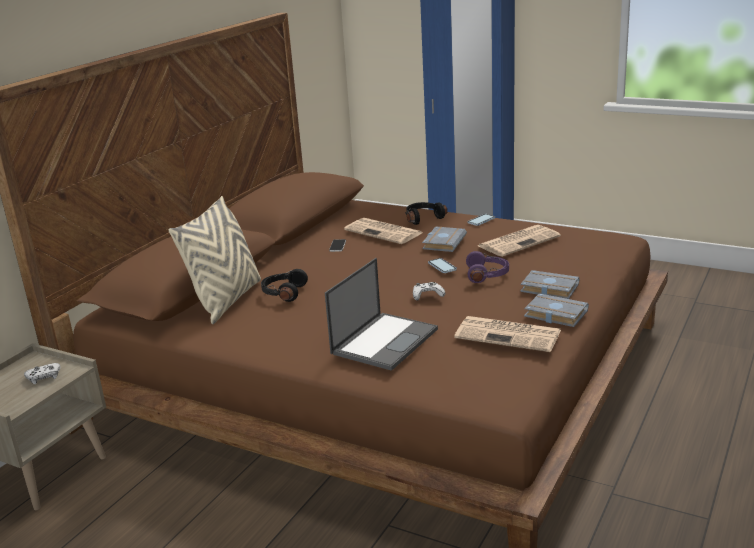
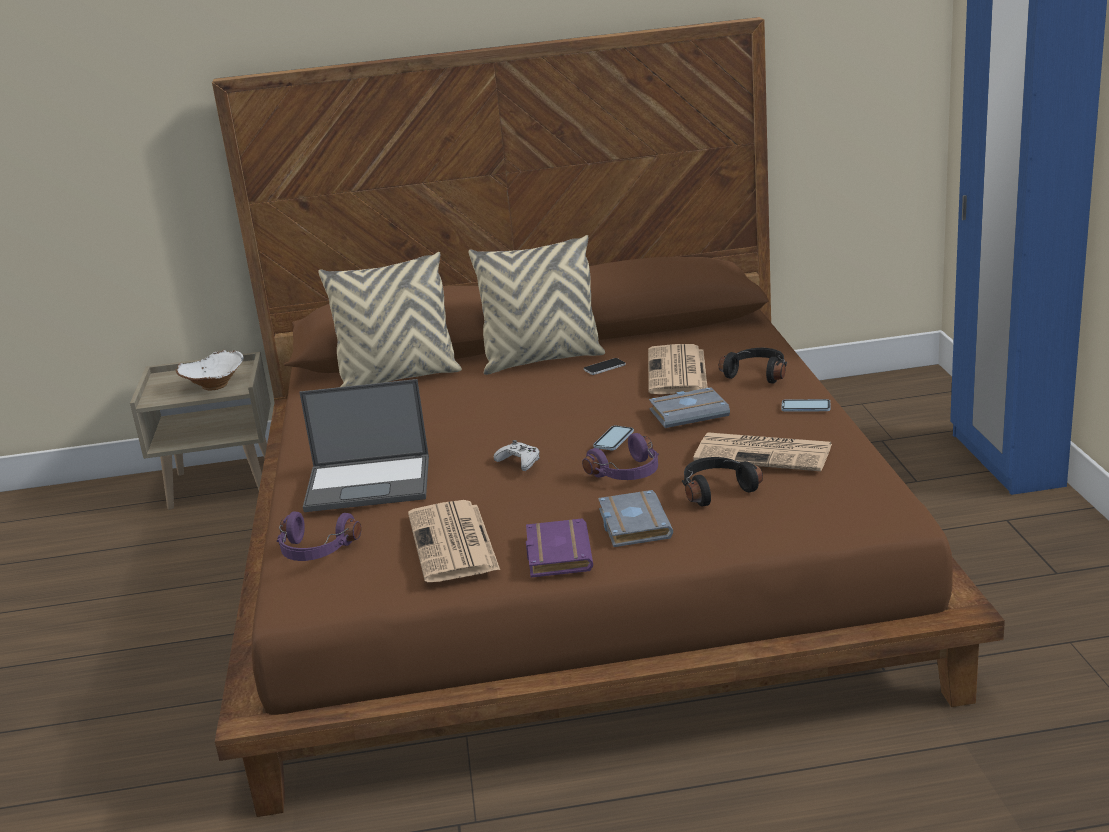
camera: 55 degrees right, 0 degrees up
(44, 377) = (214, 385): white game controller -> white bowl
(283, 293) = (443, 393): black headphones -> black headphones (716, 490)
(291, 257) = (542, 360): none -> beige pillow
(455, 378) = (315, 551): none -> purple headphones
(554, 315) = (556, 554): grey book -> purple book

